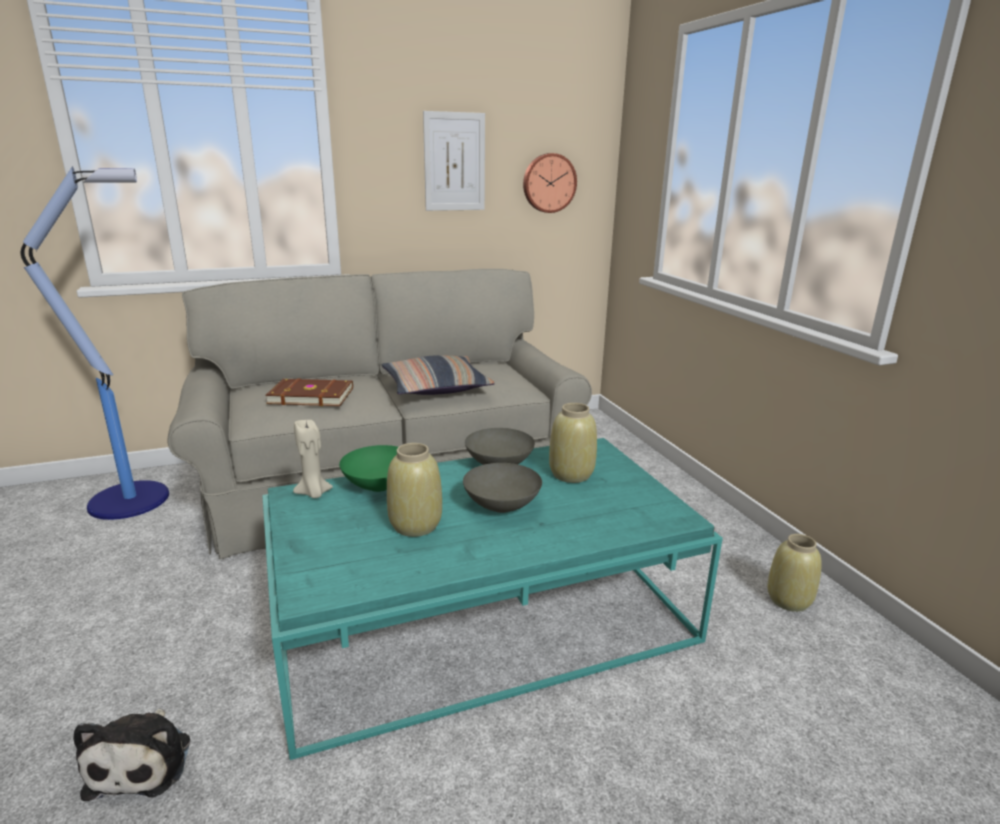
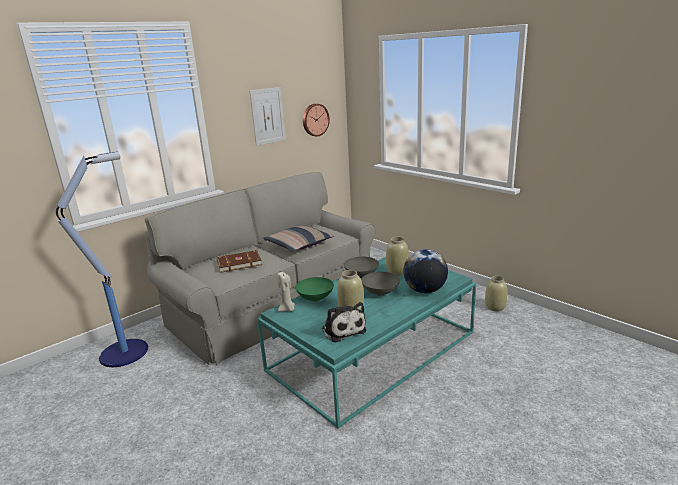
camera: 20 degrees left, 0 degrees up
(143, 761) = (270, 452): plush toy -> plush toy (342, 329)
(591, 526) = (425, 290): none -> globe

